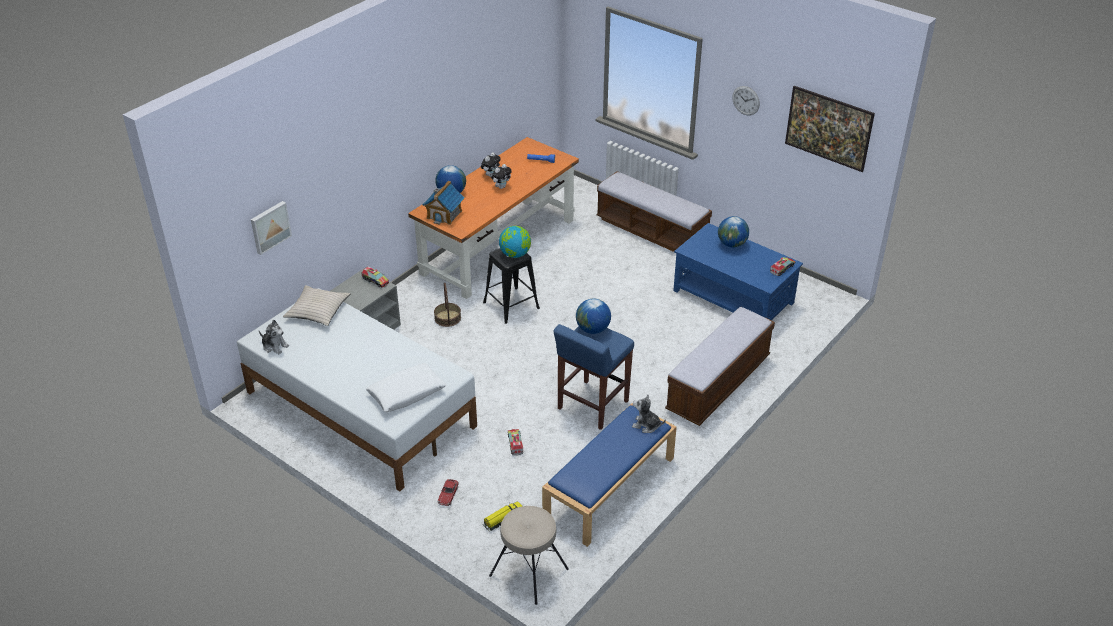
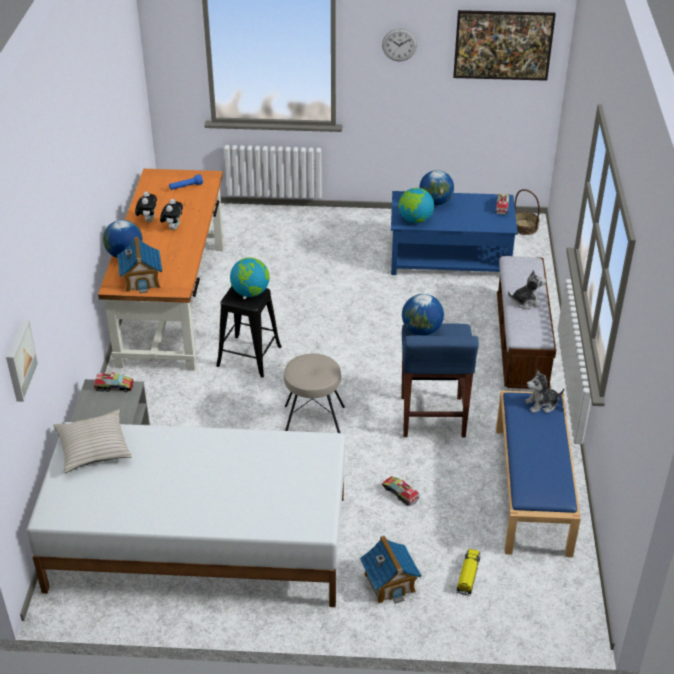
camera: 35 degrees left, 0 degrees up
(275, 346) = (84, 512): plush toy -> plush toy (526, 302)
(406, 393) = (297, 488): white pillow -> none
(447, 318) = (195, 399): basket -> basket (524, 227)
(448, 495) = (389, 582): toy car -> toy house
(529, 571) = (548, 613): beige stool -> beige stool (313, 424)
(651, 232) = (312, 227): bench -> none
(700, 252) = (415, 220): none -> globe

